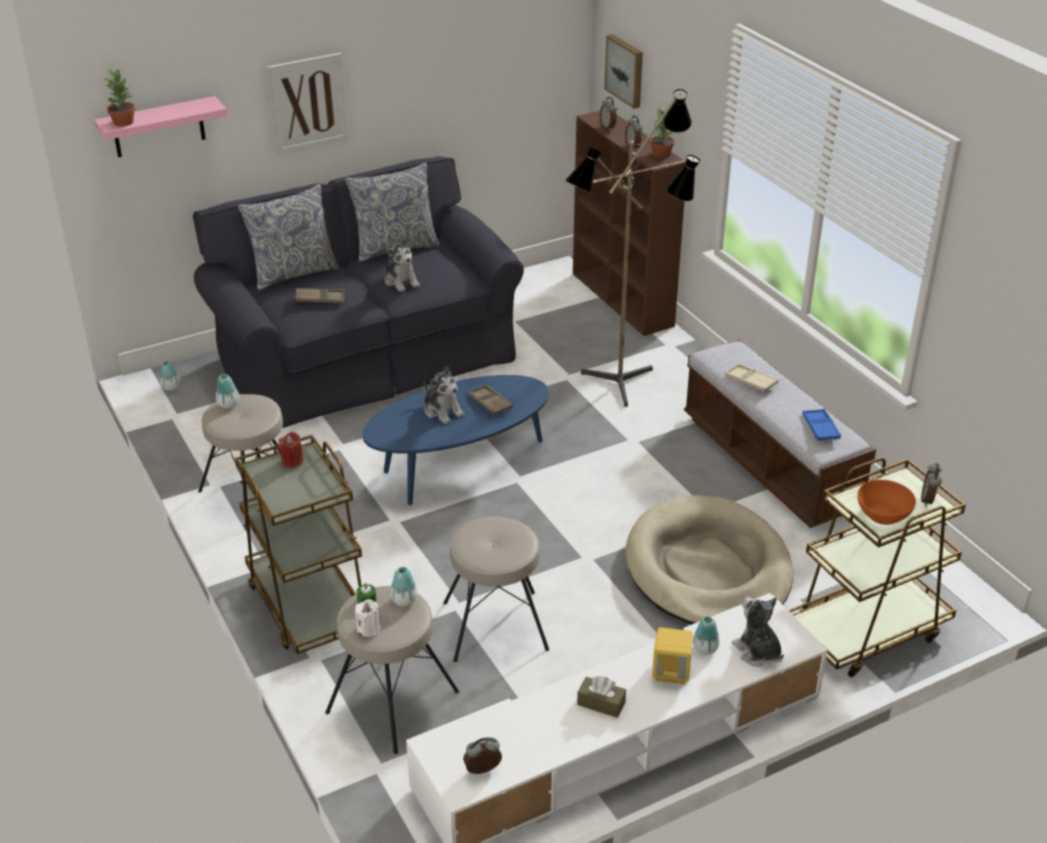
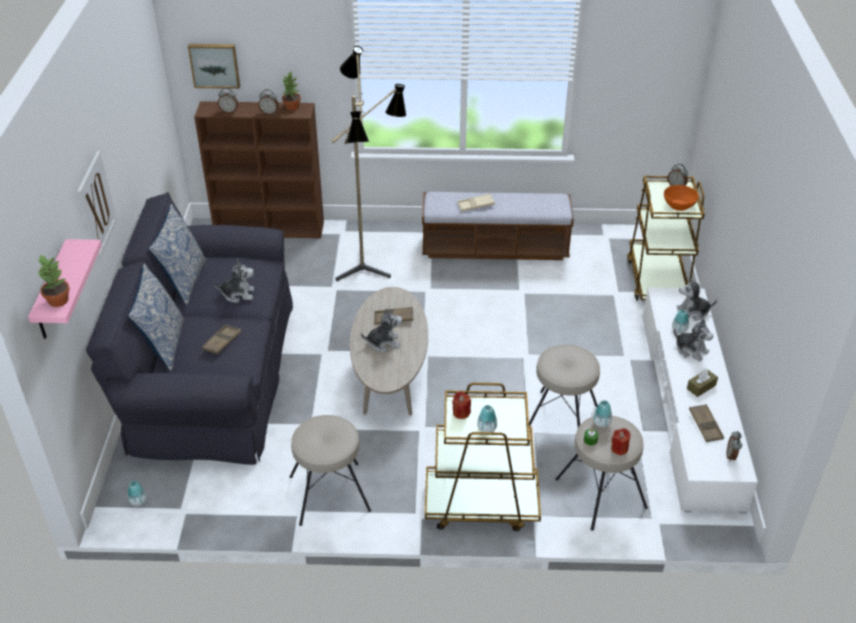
camera: 60 degrees left, 5 degrees up
(228, 404) = (306, 440): vase -> vase (486, 428)
(368, 628) = (619, 448): white candle -> red candle
(459, 468) = (390, 376): blue coffee table -> beige coffee table
(525, 728) = (705, 425): none -> brown tray
(671, 672) = (691, 350): yellow speaker -> plush toy
(708, 570) = (571, 312): beige dog bed -> none
(820, 428) = (541, 202): blue tray -> none

